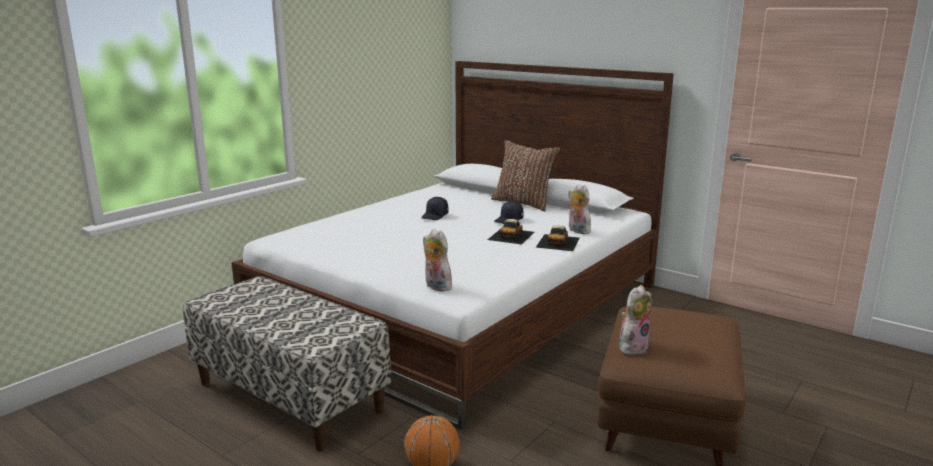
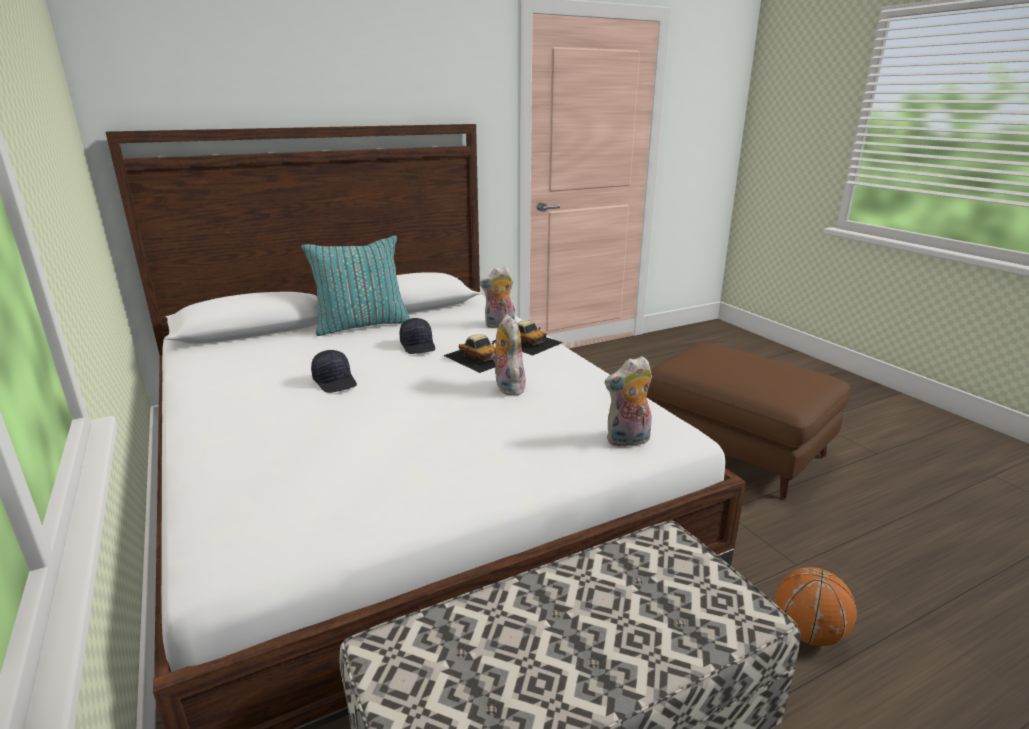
camera: 65 degrees left, 5 degrees up
(523, 203) = (361, 325): brown pillow -> turquoise pillow
(632, 347) = (766, 391): plush toy -> plush toy (507, 387)

